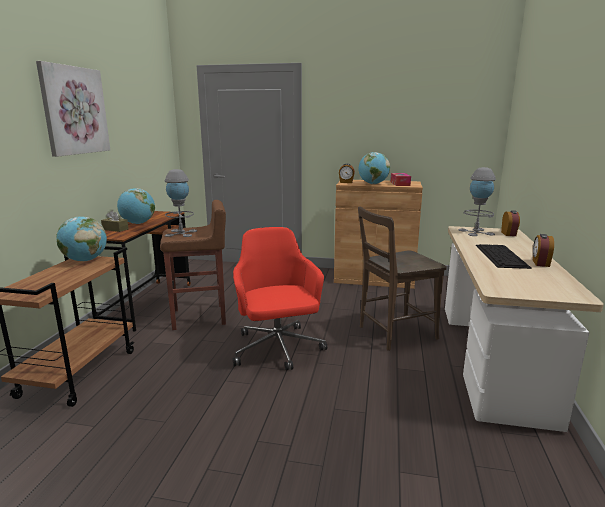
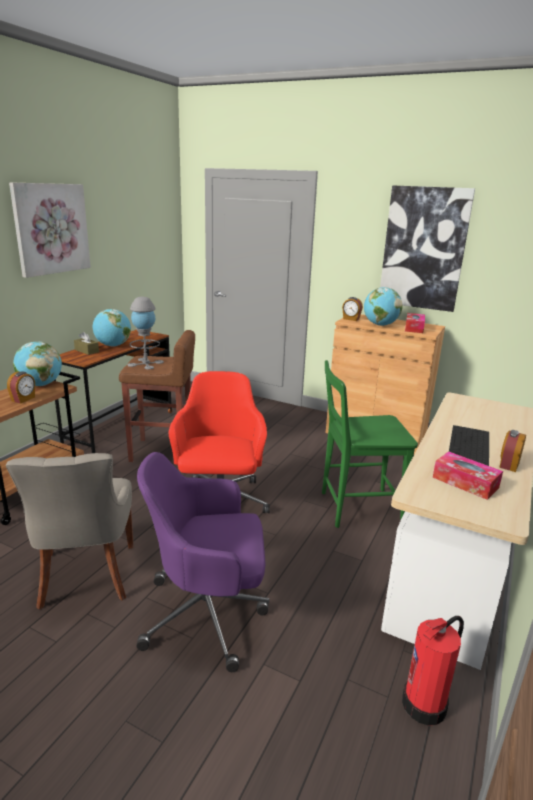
camera: 15 degrees right, 5 degrees up
(187, 436) = (86, 577): none -> grey chair
(324, 442) = (207, 614): none -> purple office chair
(393, 333) = (355, 508): brown chair -> green chair
(396, 121) = (424, 249): none -> picture
(476, 232) = (473, 406): grey table lamp -> none
(509, 234) = (514, 414): alarm clock -> alarm clock (23, 399)
(524, 278) = (465, 482): none -> tissue box
(546, 468) = (425, 704): none -> fire extinguisher

